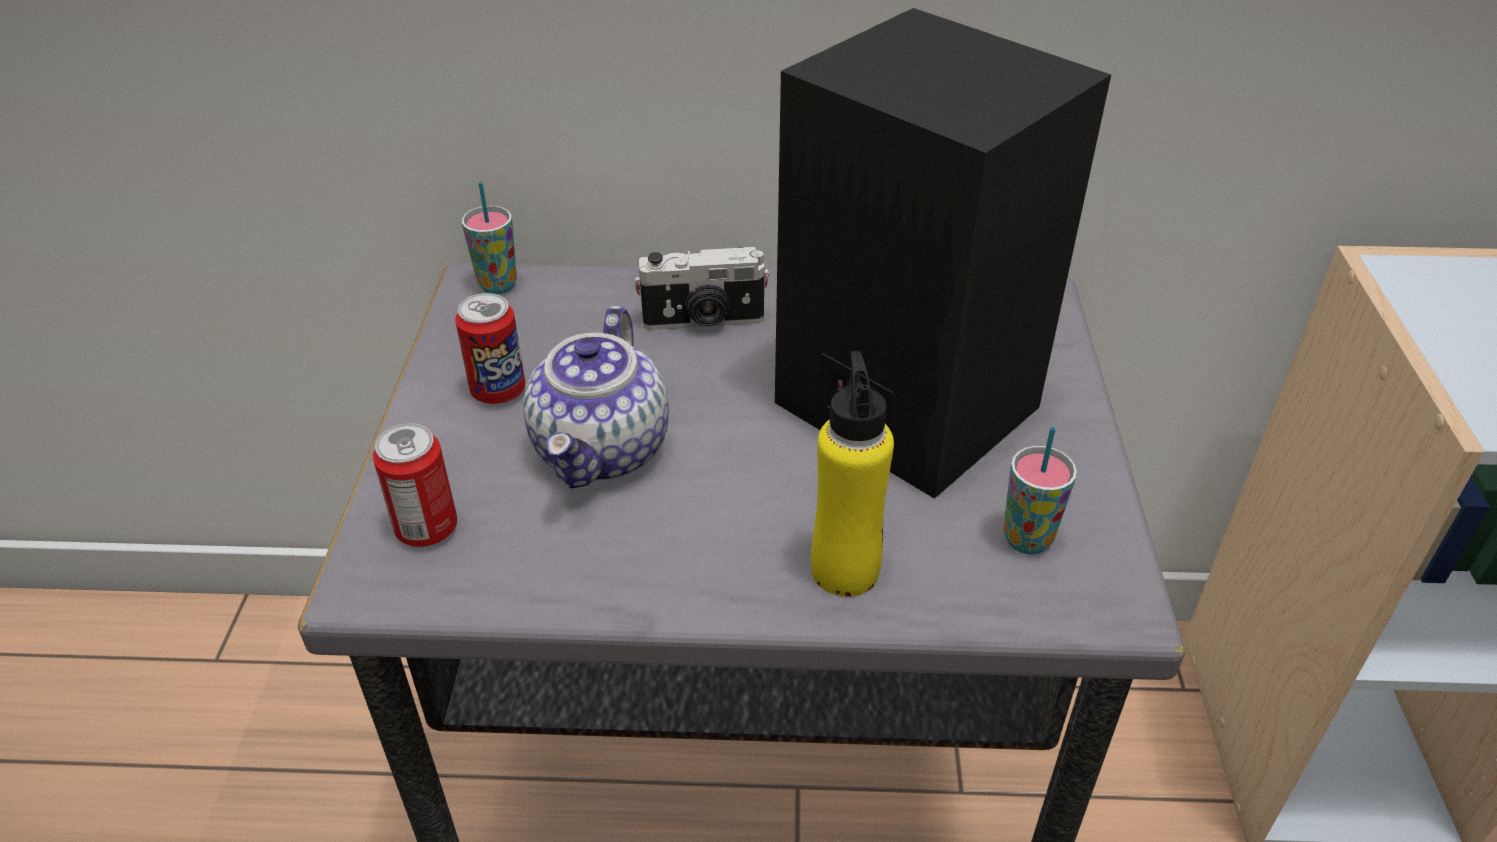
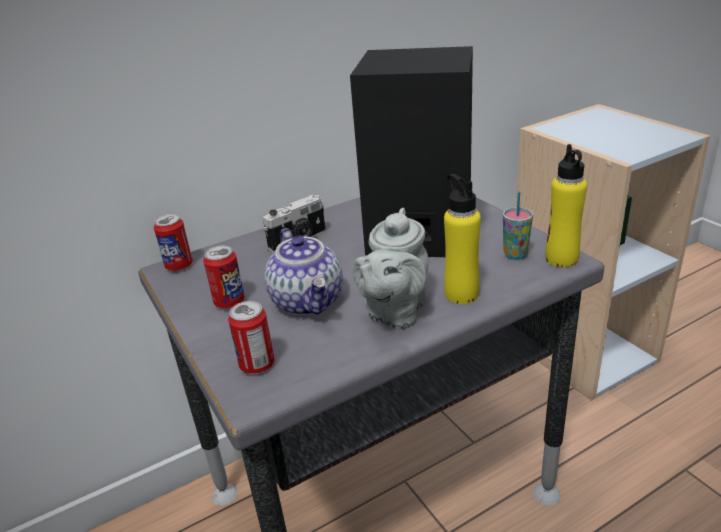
camera: 30 degrees left, 10 degrees down
(498, 285) = (179, 266): cup -> can
(703, 547) = (395, 312): none -> grey teapot
(1105, 595) = (561, 259): none -> yellow bottle

